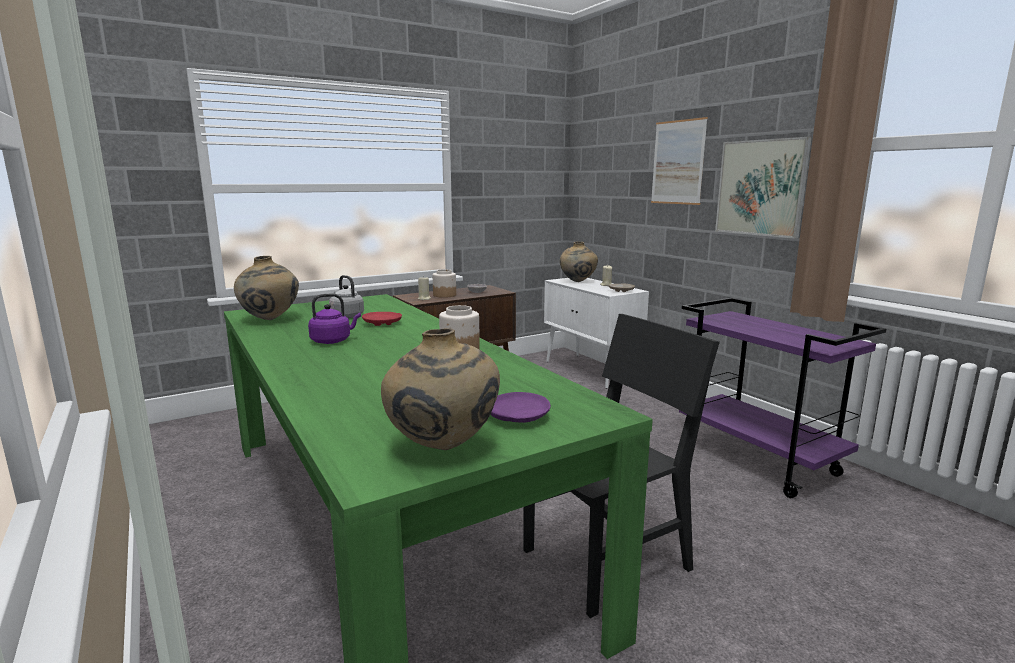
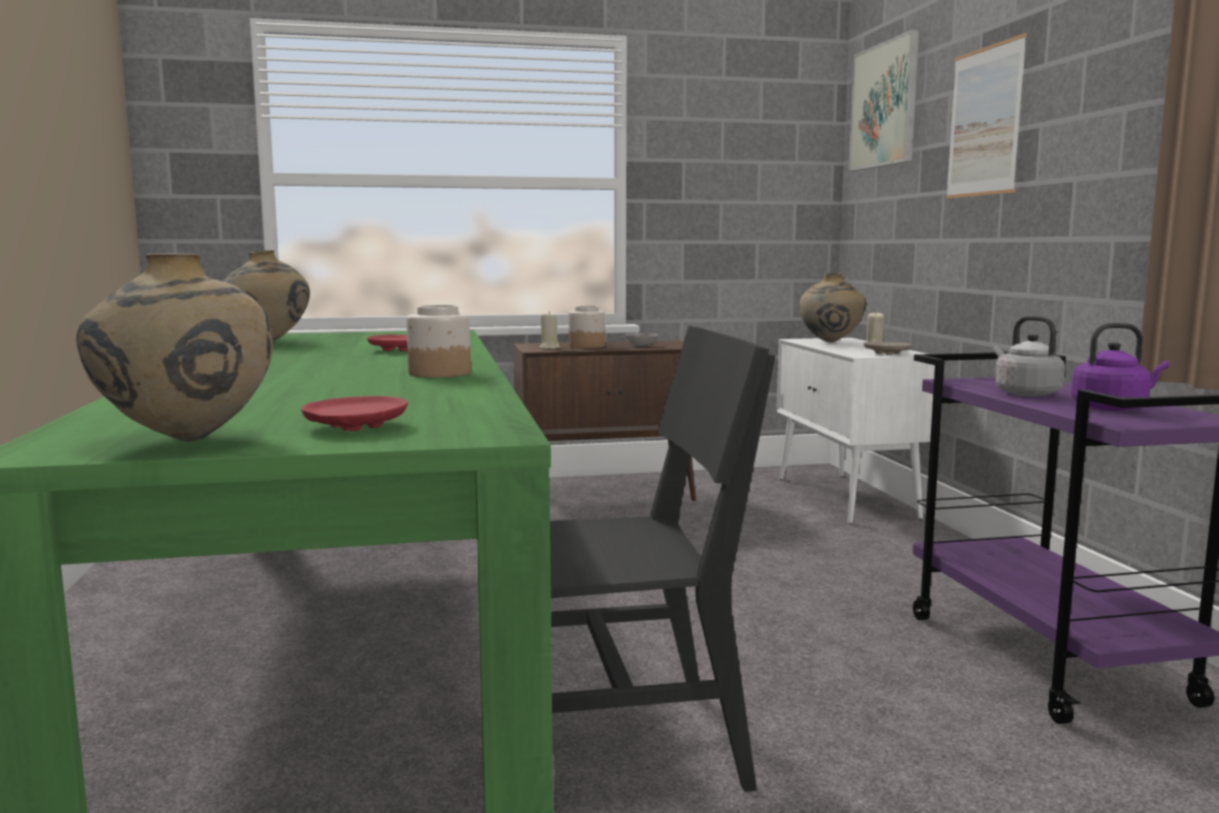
camera: 20 degrees right, 5 degrees down
(333, 341) = (297, 359): purple kettle -> purple kettle (1112, 408)
(346, 316) = (369, 343): grey kettle -> grey kettle (1024, 393)
(517, 417) = (355, 427): purple plate -> red plate
(761, 188) = (1105, 147): picture -> picture (884, 105)

